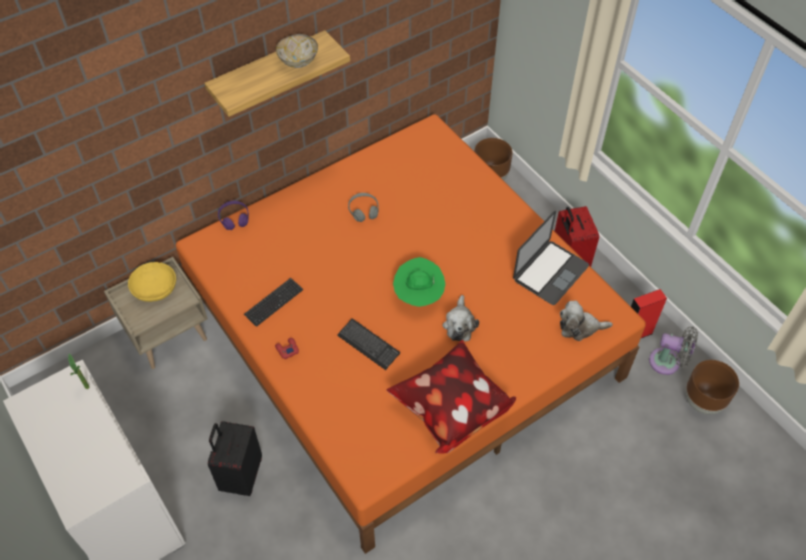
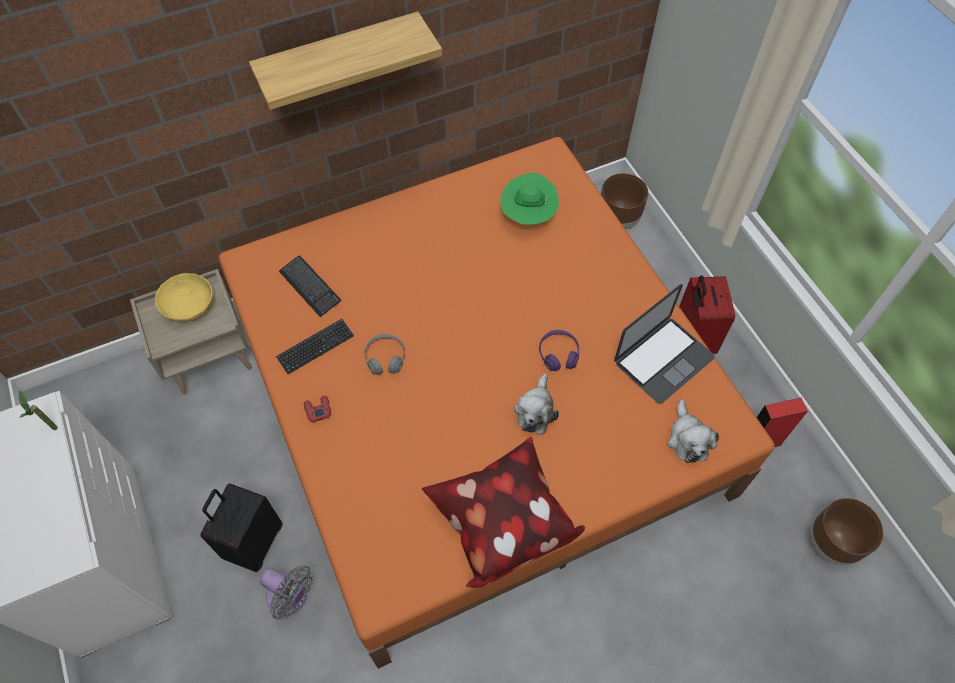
camera: 10 degrees right, 5 degrees up
(234, 218) = (293, 234): purple headphones -> purple headphones (558, 354)
(298, 61) = (374, 48): bowl -> none
(363, 210) = (448, 246): grey headphones -> grey headphones (385, 358)
(368, 345) = (417, 419): keyboard -> keyboard (310, 287)
(418, 295) = (492, 364): green hat -> green hat (528, 216)
(580, 327) = (688, 439): plush toy -> plush toy turned 105 degrees counterclockwise
(668, 362) = (794, 485): grey fan -> grey fan (290, 597)

